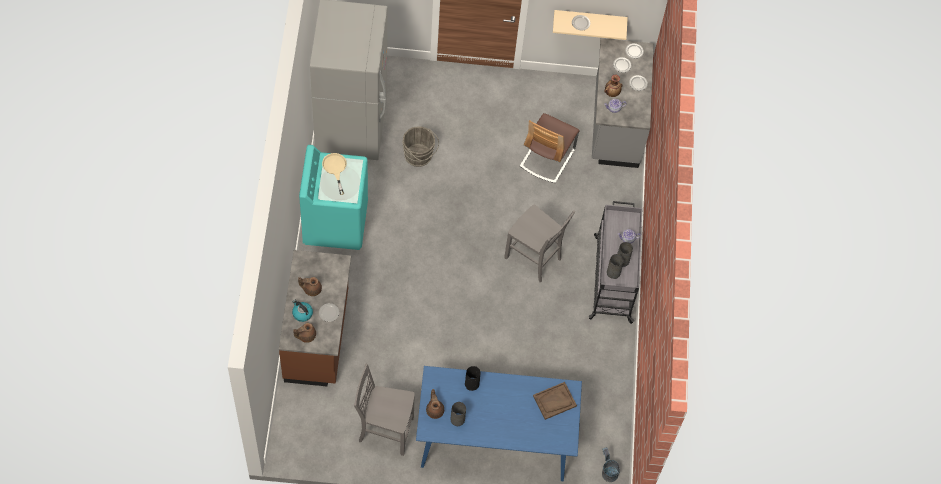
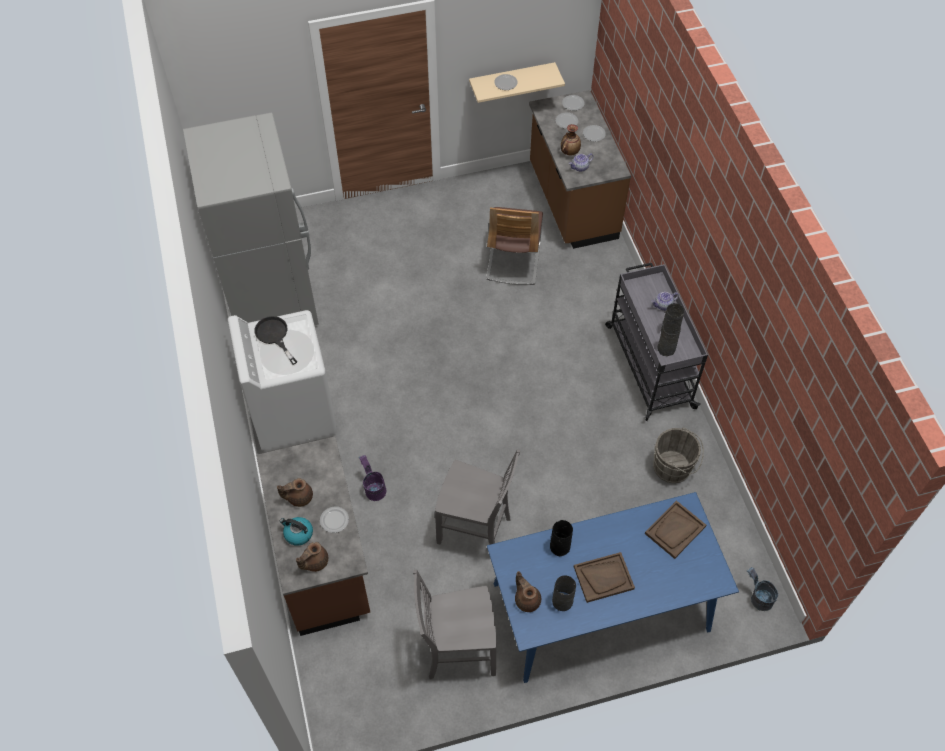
camera: 15 degrees left, 5 degrees down
(335, 169) = (274, 336): beige frying pan -> black frying pan
(335, 222) = (293, 413): turquoise washing machine -> white washing machine
(371, 298) = (373, 488): none -> purple bucket
(419, 156) = (365, 305): grey bucket -> grey bucket (674, 468)
(491, 414) = (603, 577): none -> brown tray
(534, 259) = (549, 374): grey chair -> grey chair (475, 530)
(615, 124) = (571, 202): grey counter -> brown counter

